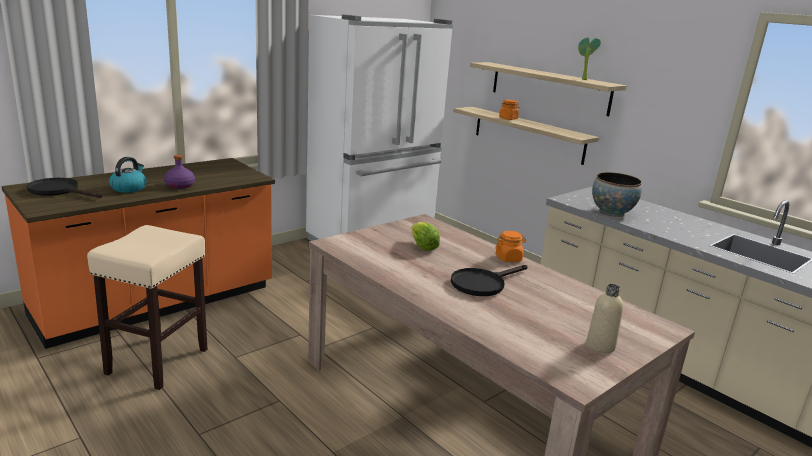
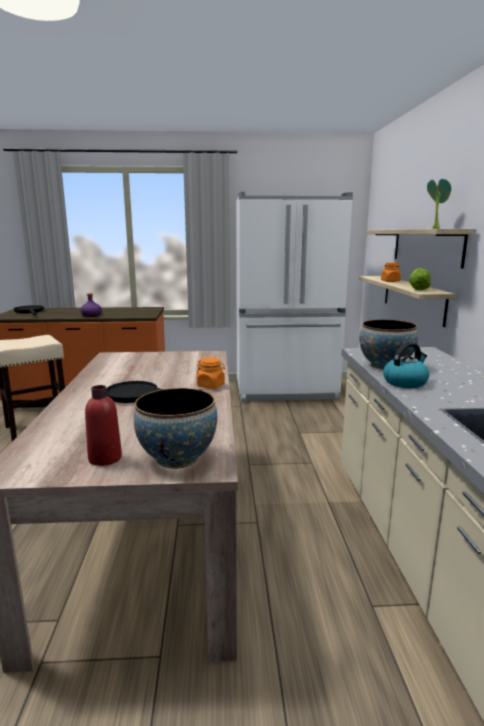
camera: 40 degrees right, 5 degrees down
(129, 188) = (63, 314): kettle -> kettle (405, 382)
(423, 247) = (163, 367): lettuce -> lettuce (417, 289)
(600, 346) = (105, 458): beige bottle -> red bottle
(635, 328) = (177, 458): none -> bowl

